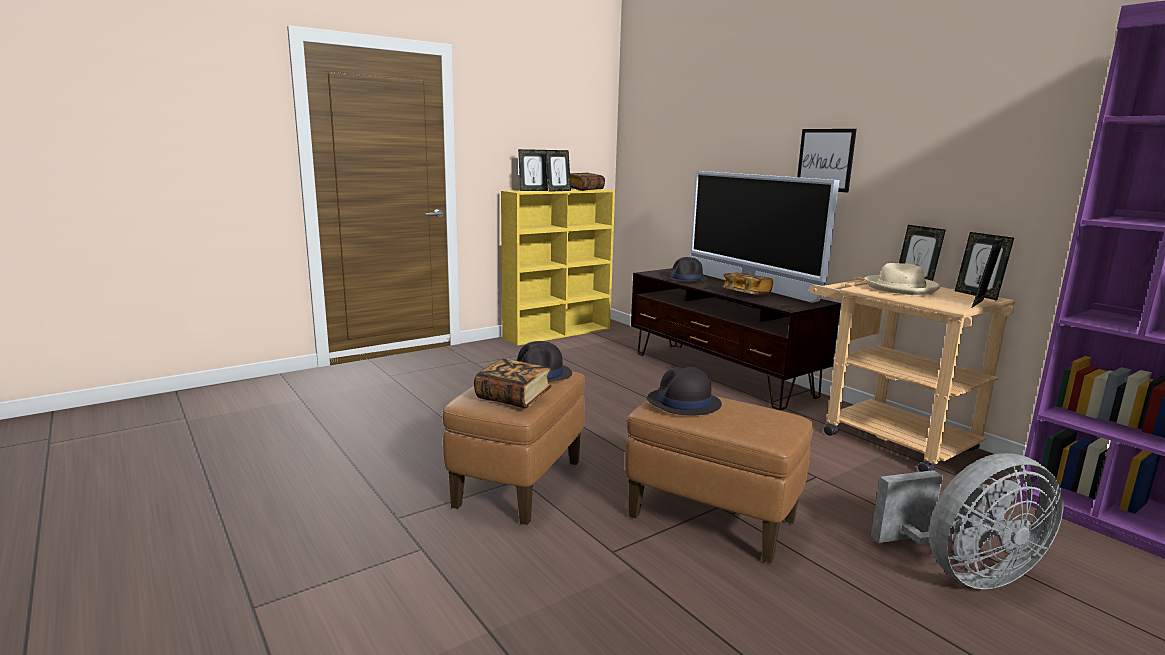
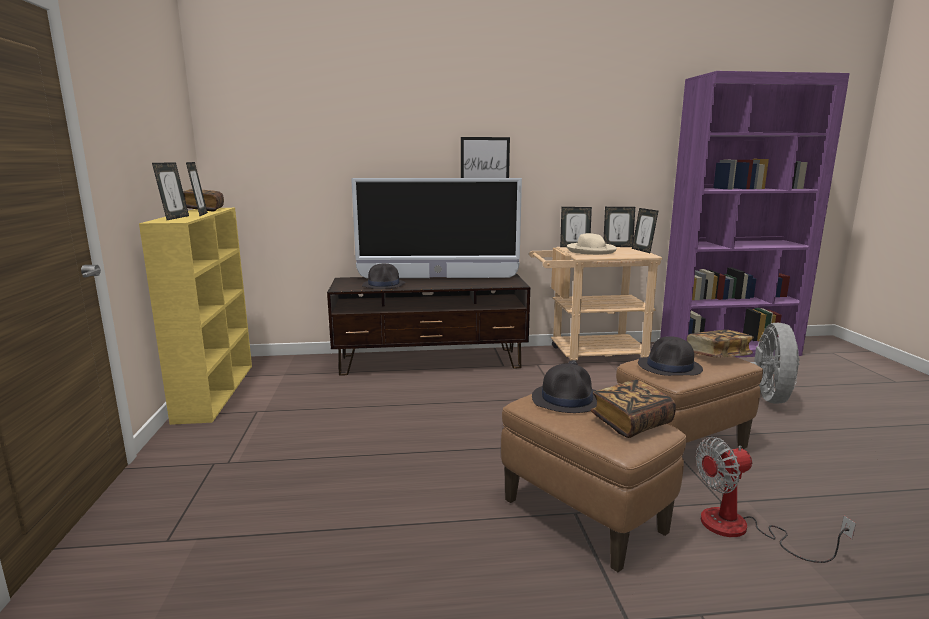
camera: 60 degrees left, 0 degrees up
(569, 565) = (741, 529): none -> fan
(746, 294) = (462, 283): book -> book (717, 356)

